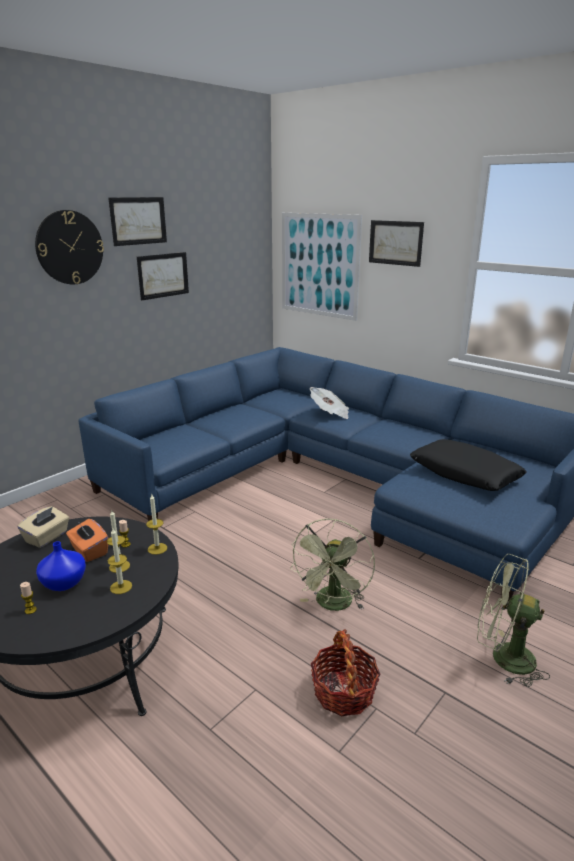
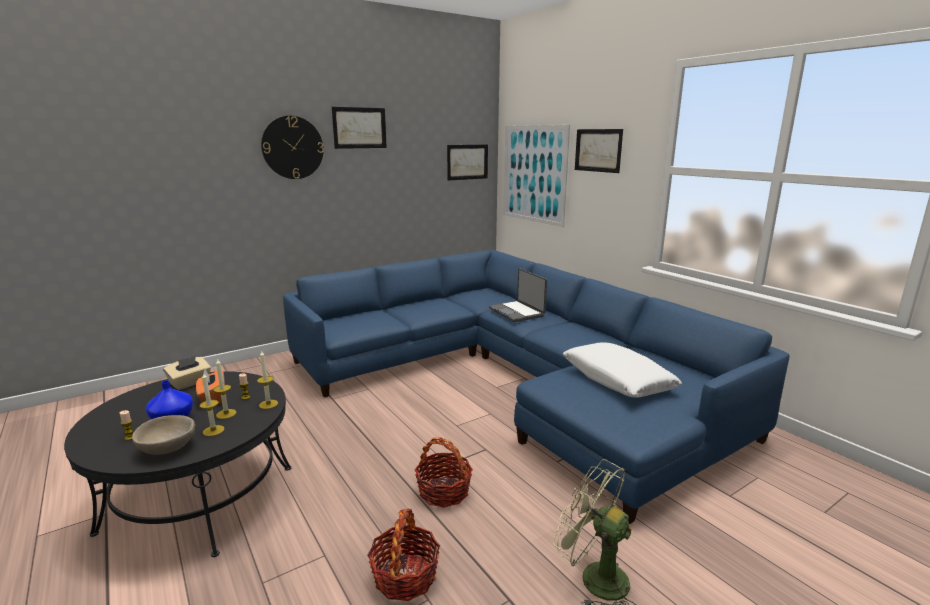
camera: 15 degrees right, 5 degrees down
(86, 616) = (167, 449): none -> beige bowl
(163, 275) = (382, 177): picture -> picture (467, 162)
(330, 413) = (517, 312): newspaper -> laptop
(333, 605) = (444, 491): green fan -> basket
(464, 474) = (617, 379): black pillow -> white pillow

